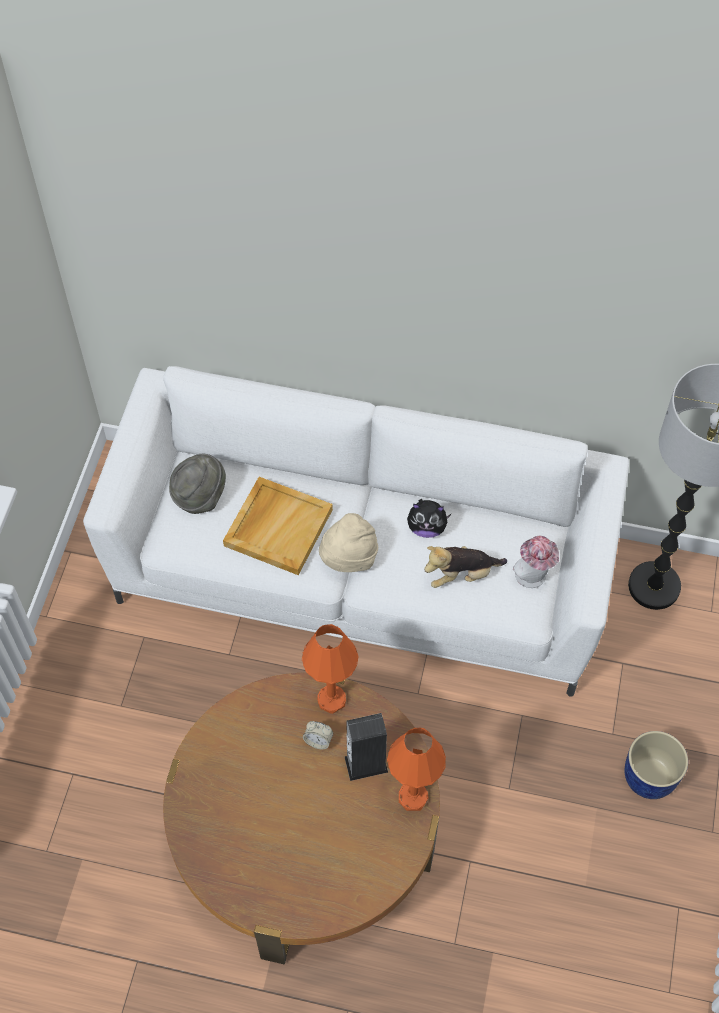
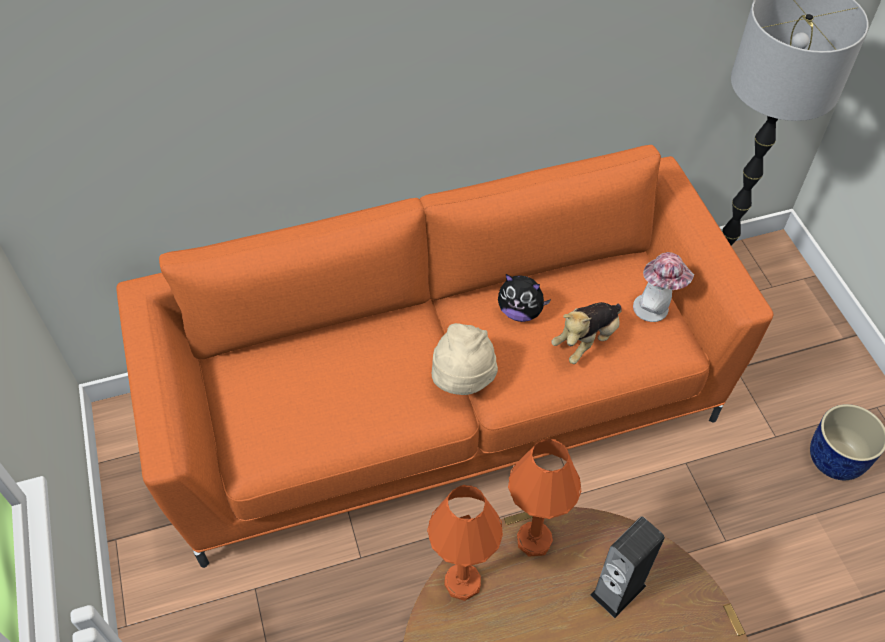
camera: 30 degrees left, 5 degrees down
(199, 495) = (258, 392): grey hat -> none
(278, 527) = (367, 383): beige tray -> none
(318, 740) = (551, 593): alarm clock -> none
(360, 574) = (442, 408): white sofa -> orange sofa
(413, 797) = (690, 598): orange table lamp -> orange table lamp (463, 582)
(426, 528) = (520, 312): plush toy -> plush toy turned 45 degrees clockwise

